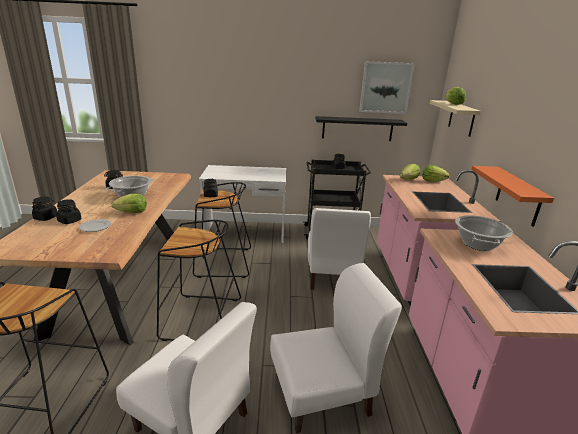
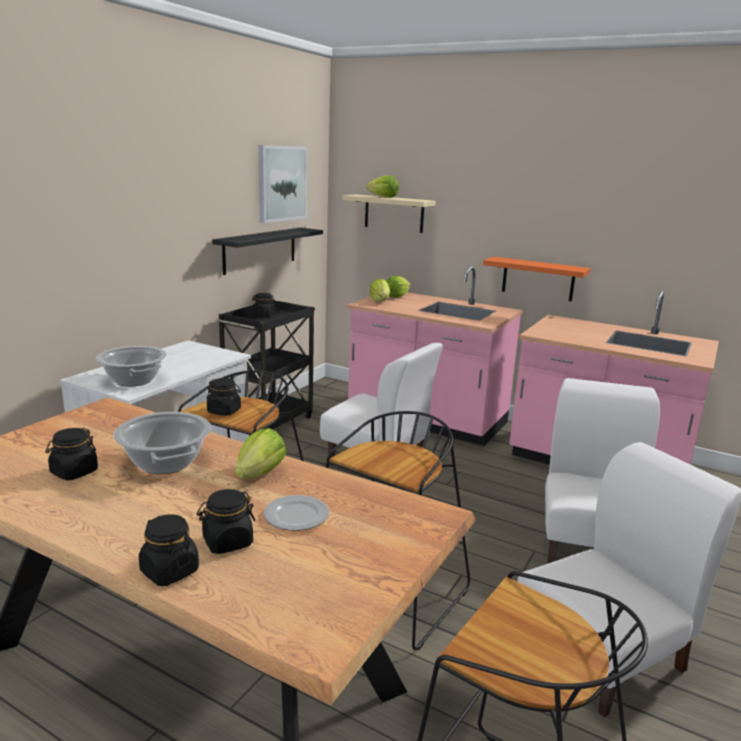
camera: 60 degrees left, 5 degrees down
(478, 244) = (568, 329): cooking pot -> cooking pot (134, 380)

